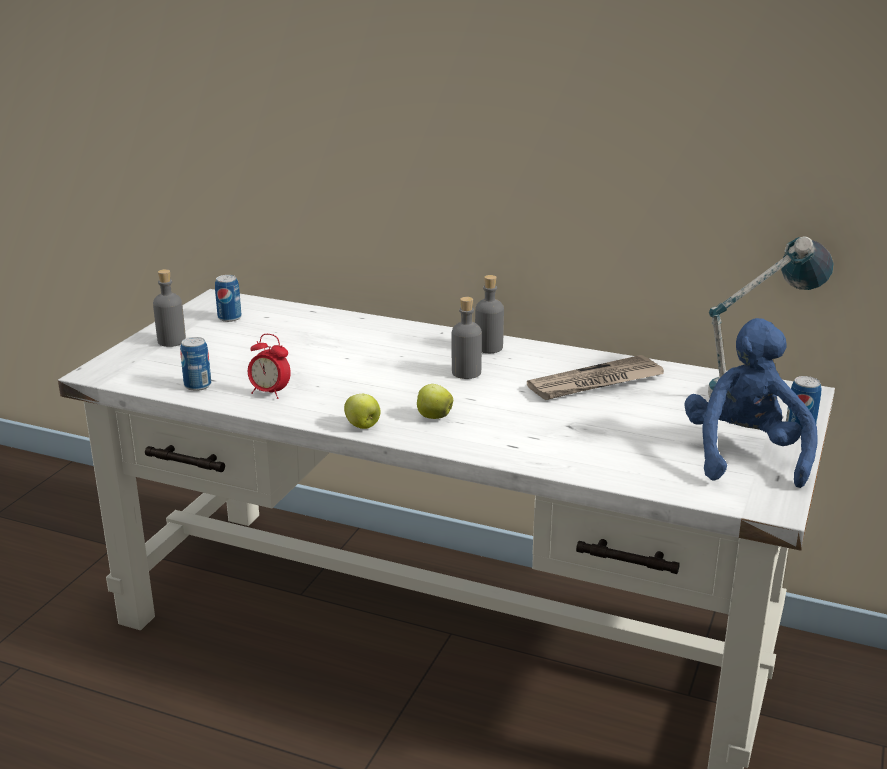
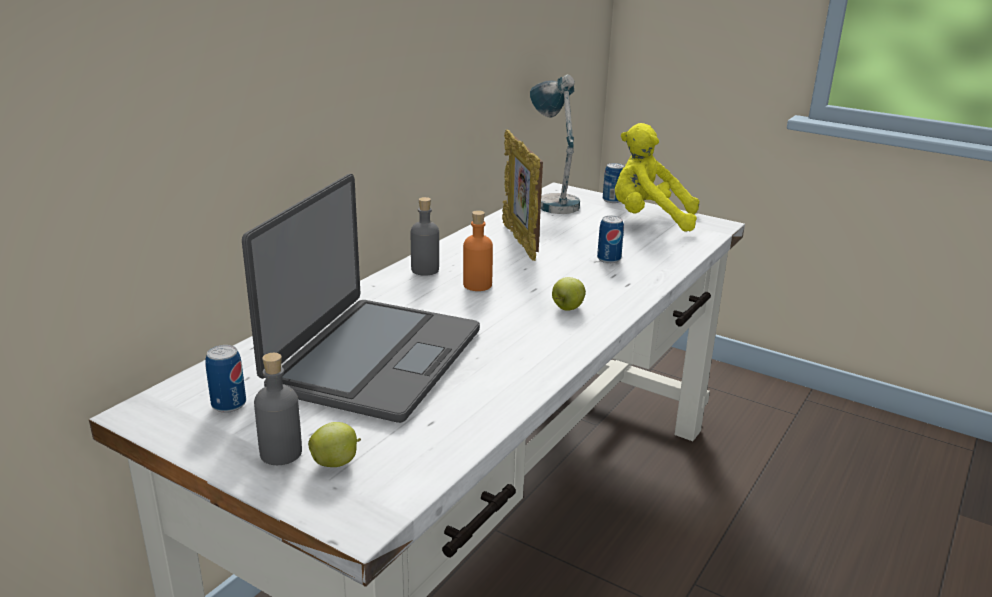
camera: 80 degrees left, 0 degrees up
(197, 385) = (445, 433): can -> can (609, 259)
(270, 393) = (485, 385): alarm clock -> none
(304, 350) = (374, 359): none -> laptop
(363, 426) = (580, 341): apple -> apple (336, 463)
(466, 372) = (477, 285): grey bottle -> orange bottle
(595, 383) = (520, 242): newspaper -> picture frame
(744, 455) = (649, 219): blue plush toy -> yellow plush toy

